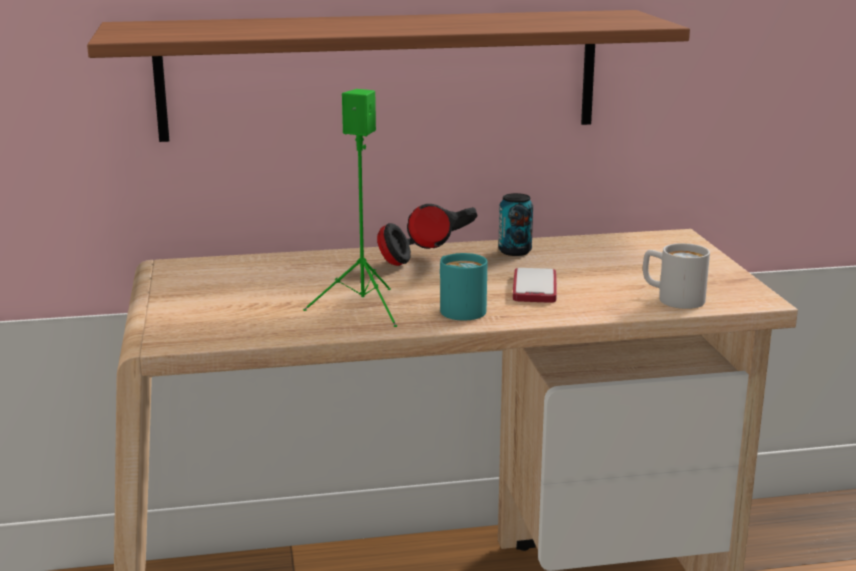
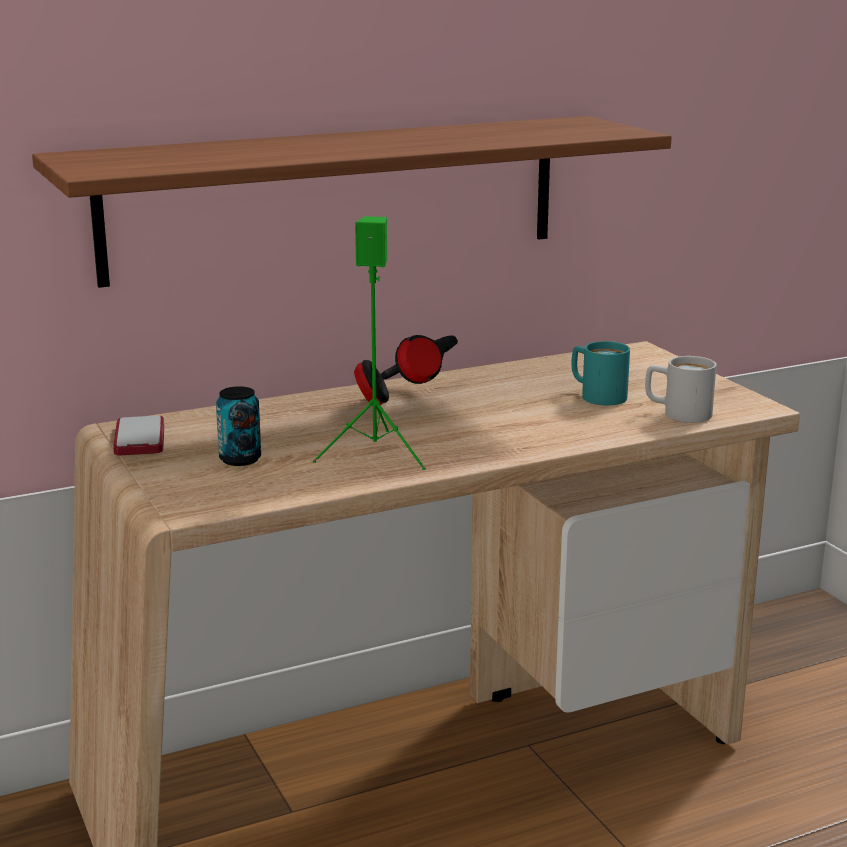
camera: 15 degrees left, 0 degrees up
(457, 308) = (473, 444): turquoise mug -> turquoise mug (596, 395)
(515, 251) = (488, 379): can -> can (240, 459)
(534, 288) = (536, 415): phone -> phone (139, 438)

